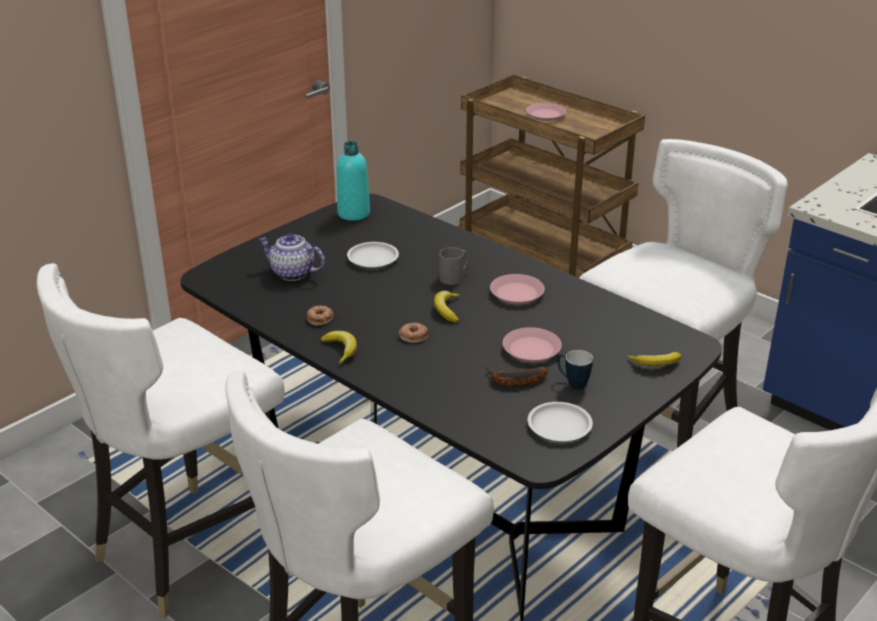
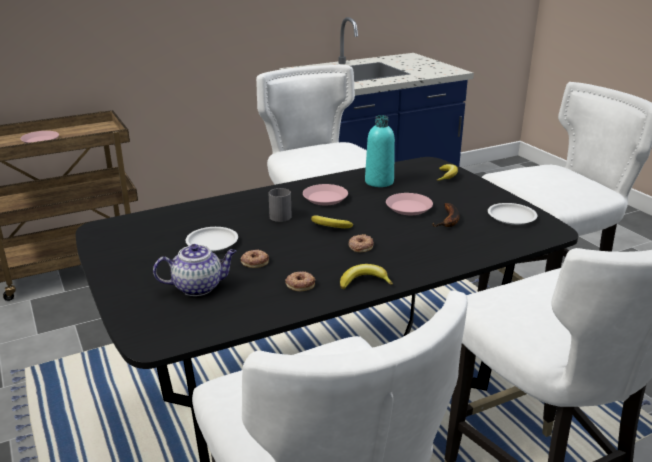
camera: 70 degrees left, 5 degrees down
(291, 273) = (199, 287): teapot -> teapot turned 150 degrees counterclockwise
(349, 287) = (255, 261): none -> donut
(353, 213) = (113, 238): turquoise bottle -> turquoise bottle (379, 182)
(572, 383) = (460, 203): mug -> none

